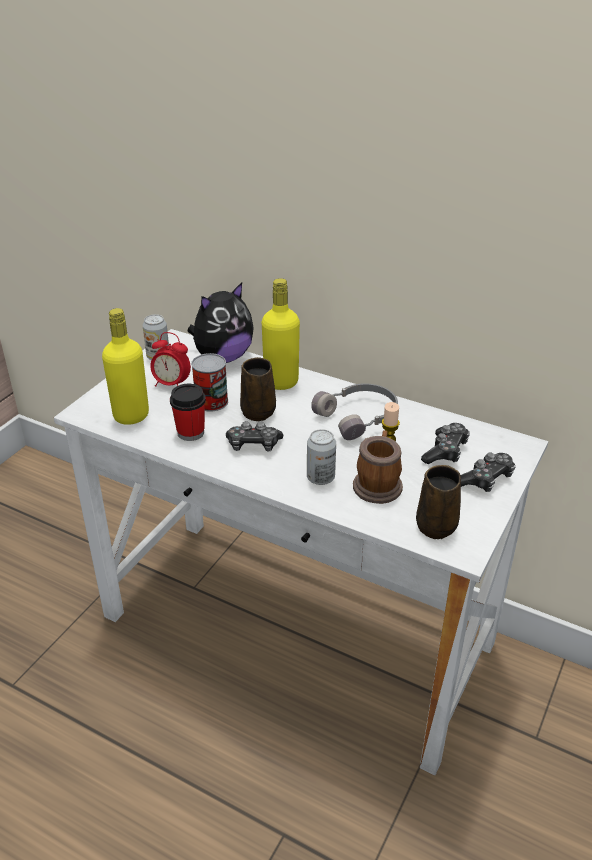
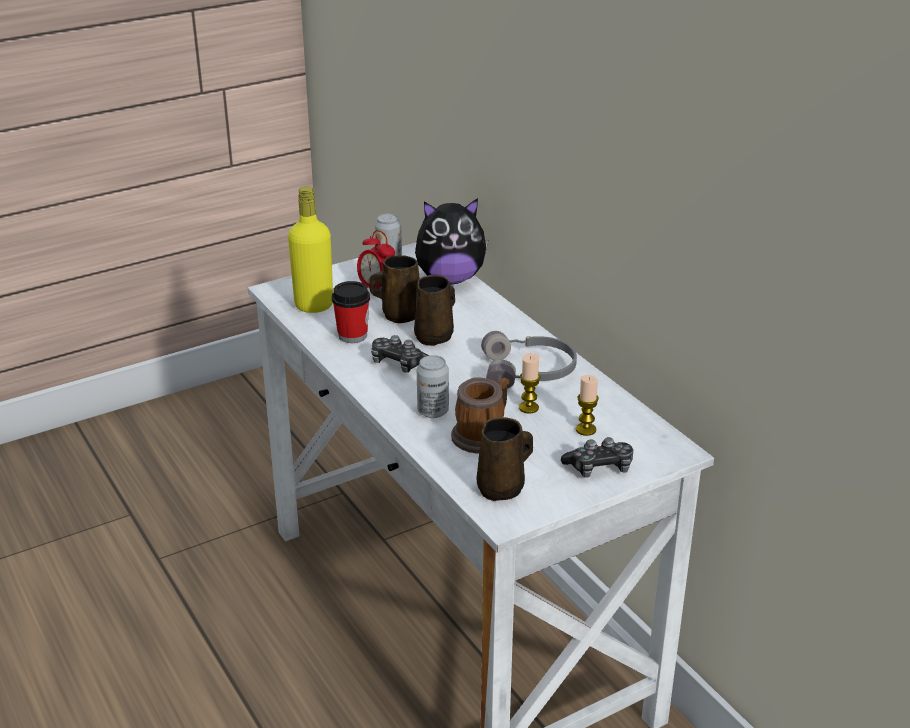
camera: 30 degrees right, 5 degrees down
(211, 401) = (398, 315): can -> brown mug
(281, 382) = (484, 317): yellow bottle -> none
(445, 451) = (585, 429): game controller -> candle

